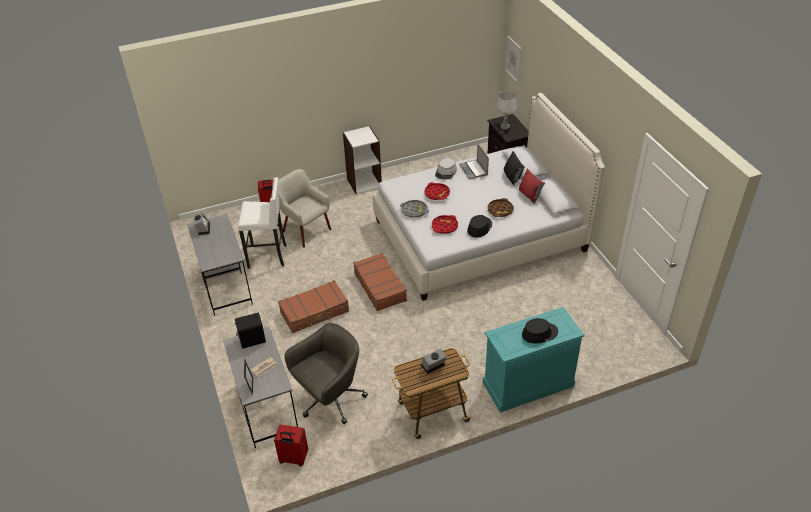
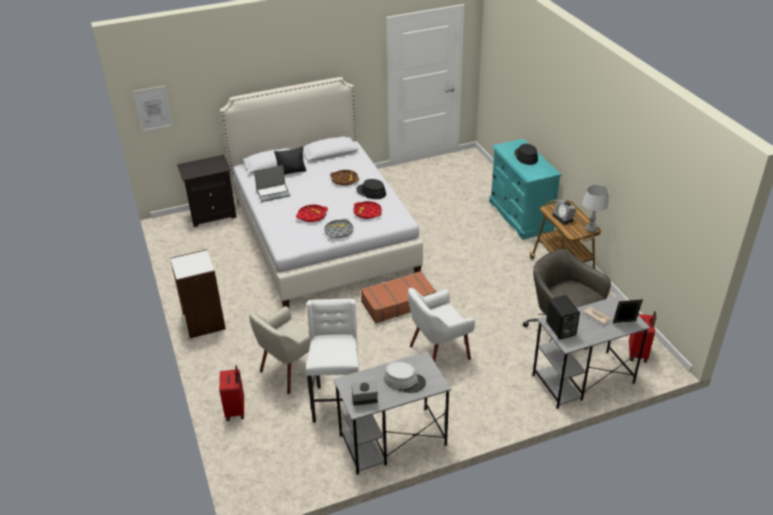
camera: 90 degrees left, 5 degrees down
(315, 312) = (438, 352): brown suitcase -> white armchair
(446, 172) = (272, 210): grey hat -> grey hat (404, 381)
(505, 127) = (202, 169): grey table lamp -> grey table lamp (591, 229)
(530, 195) = (323, 163): red pillow -> none

